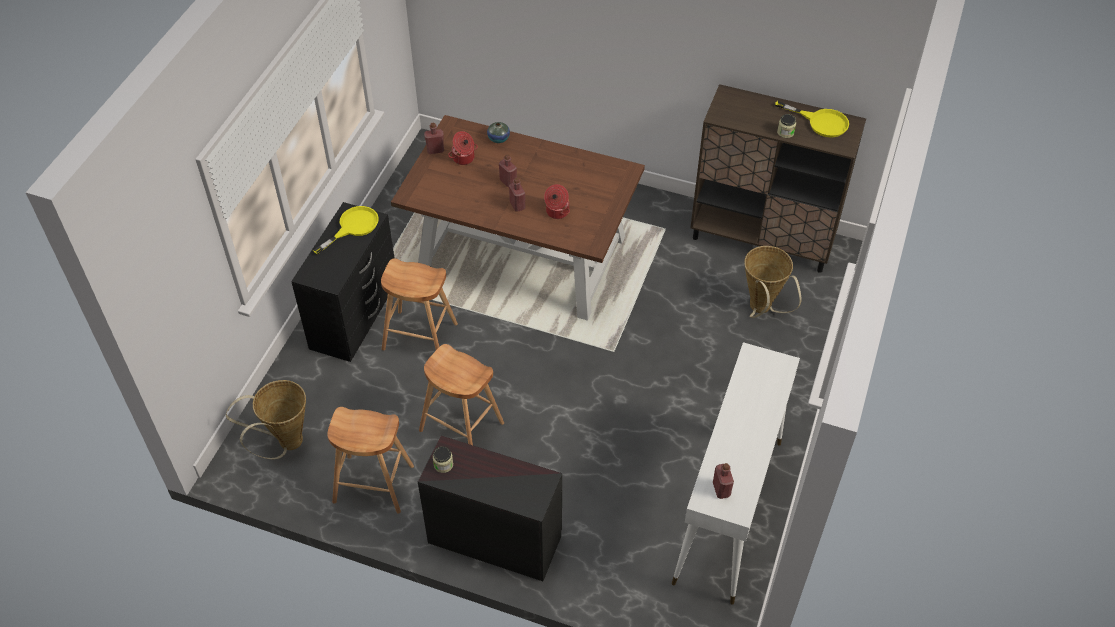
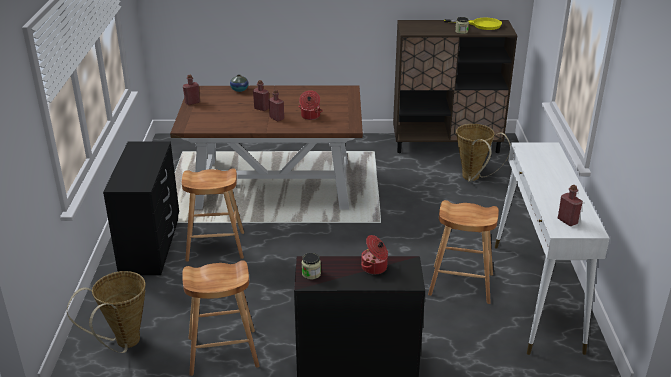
camera: 20 degrees left, 20 degrees down
(353, 227) = (144, 152): yellow frying pan -> none
(462, 427) = (283, 294): brown stool -> brown stool (461, 284)
(463, 158) = (218, 103): cooking pot -> cooking pot (375, 268)

